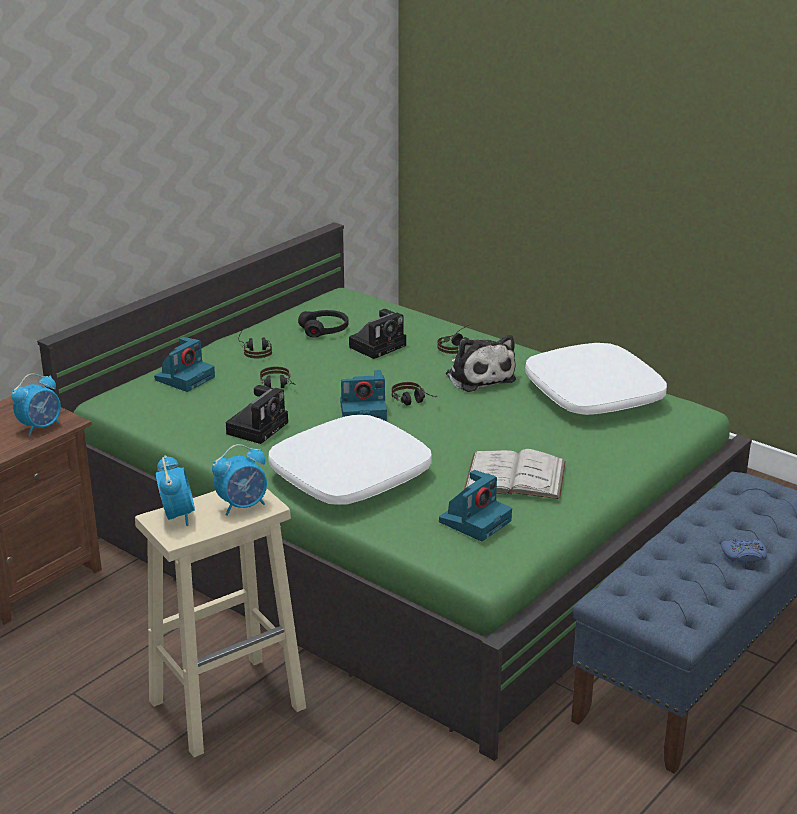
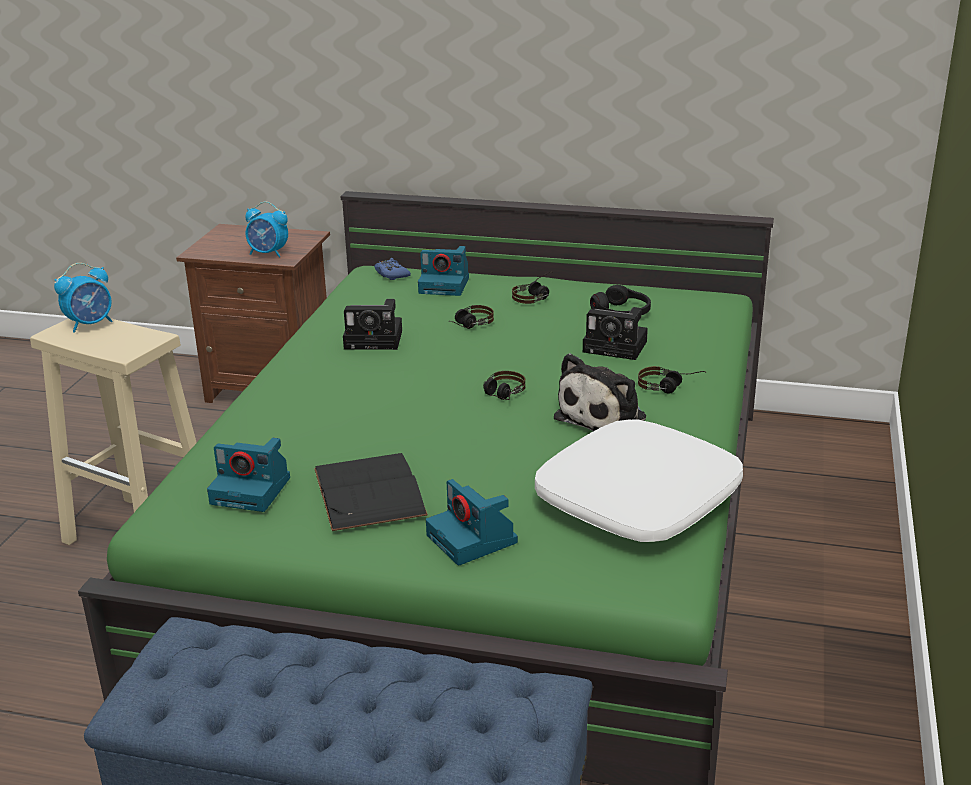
camera: 65 degrees right, 0 degrees up
(243, 506) = (120, 344): alarm clock -> none
(350, 475) = (310, 404): white pillow -> none
(364, 411) = (454, 376): camera -> camera (473, 539)
(515, 476) = (369, 491): white book -> black book
(744, 556) = (327, 724): blue game controller -> blue game controller (391, 274)

